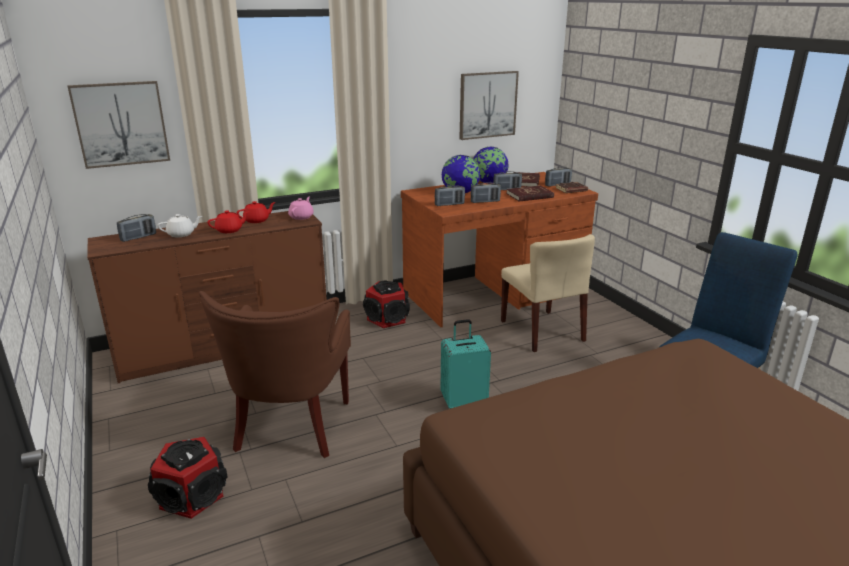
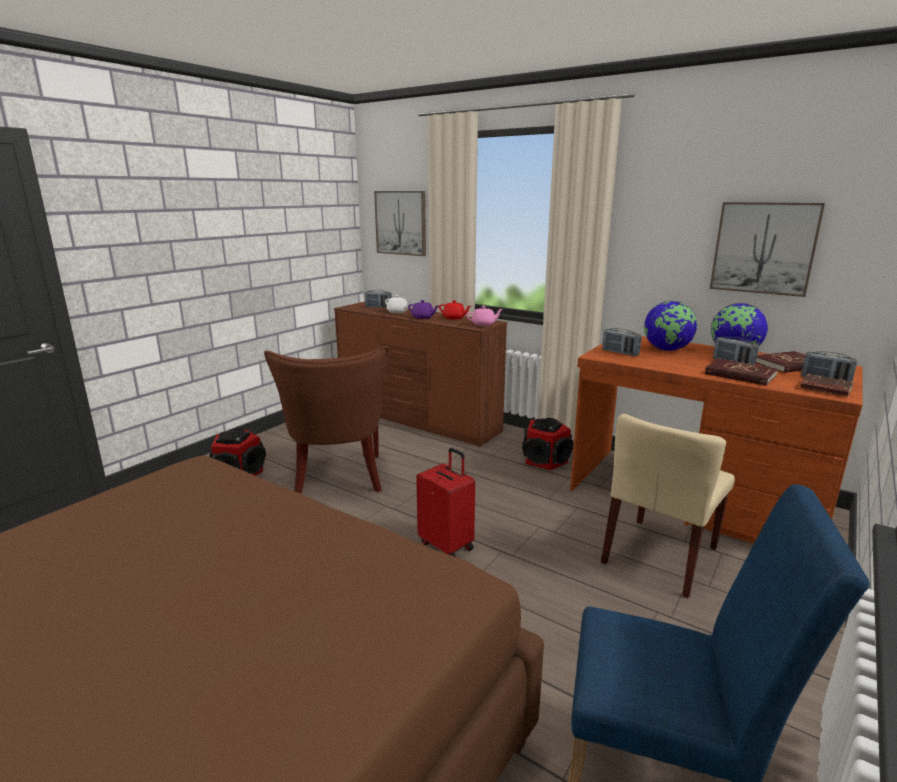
camera: 60 degrees right, 5 degrees down
(230, 230) = (423, 317): red teapot -> purple teapot
(291, 428) = (337, 478): brown armchair -> brown armchair turned 75 degrees counterclockwise
(464, 402) = (447, 545): turquoise suitcase -> red suitcase
(485, 202) = (664, 362): radio -> none

